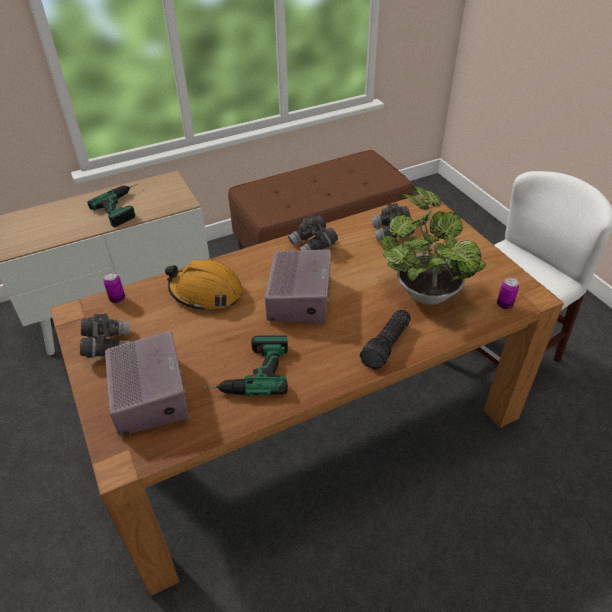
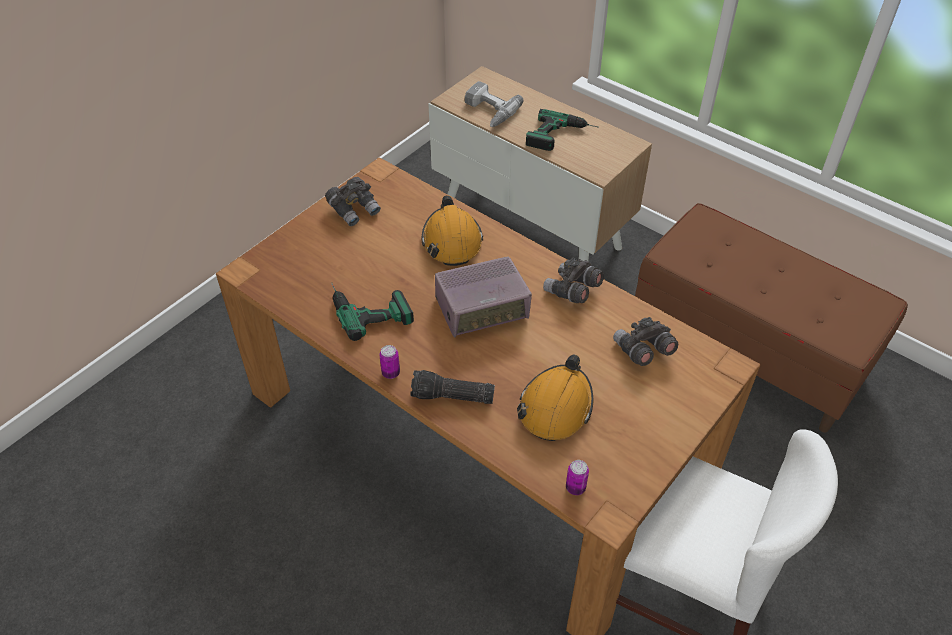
camera: 65 degrees right, 5 degrees up
(49, 233) = (488, 111): none -> power drill
(117, 299) = (411, 189): can -> can (391, 373)
(150, 395) = (315, 258): radio -> none
(424, 291) = (556, 407): potted plant -> orange hard hat

